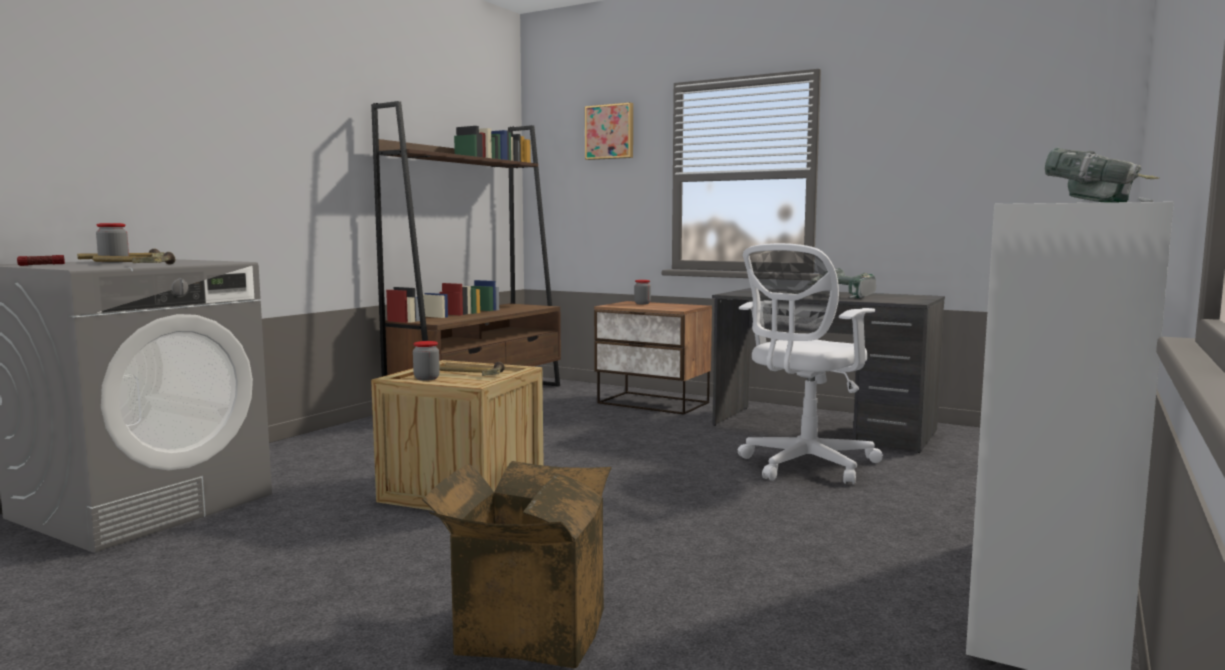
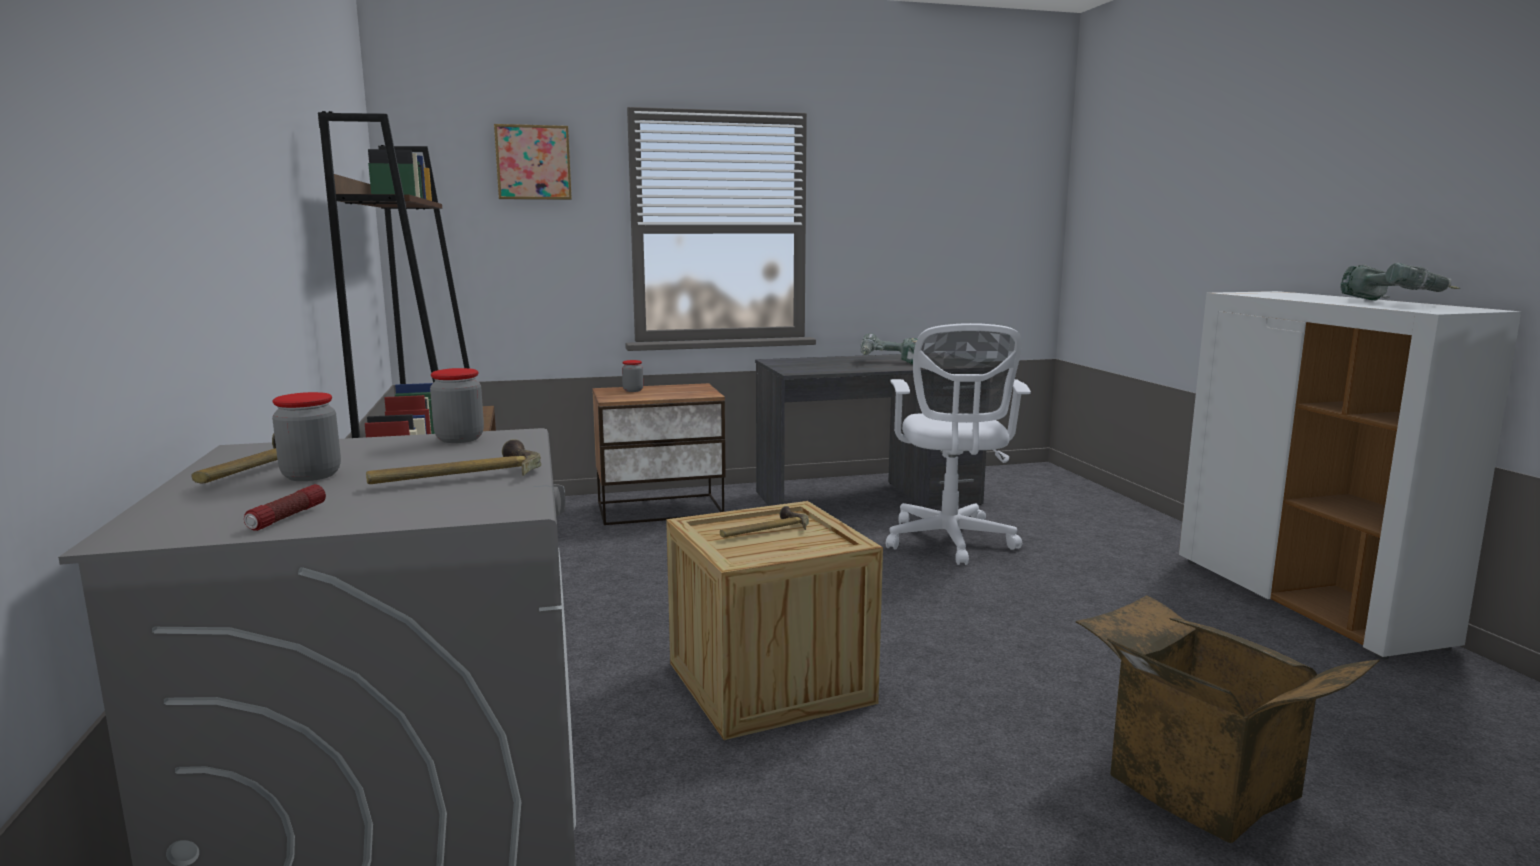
camera: 45 degrees left, 5 degrees up
(426, 378) = (754, 551): jar -> jar (459, 439)

